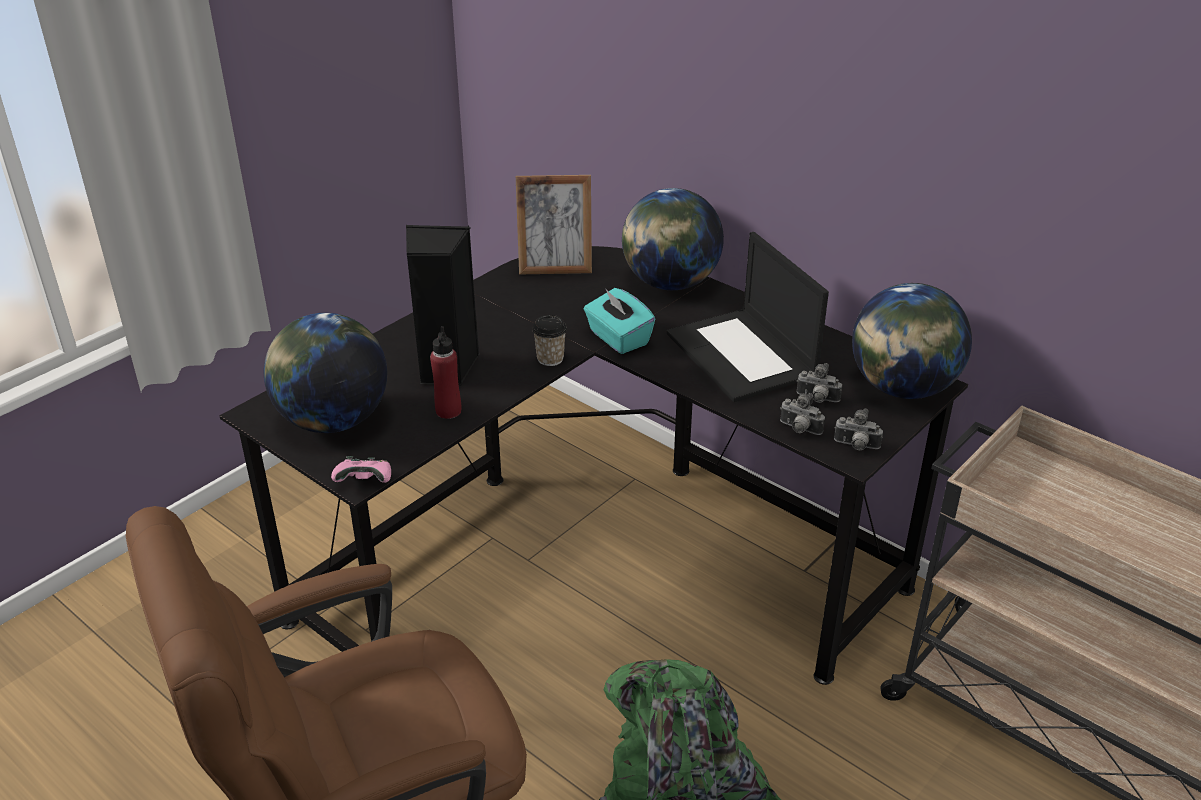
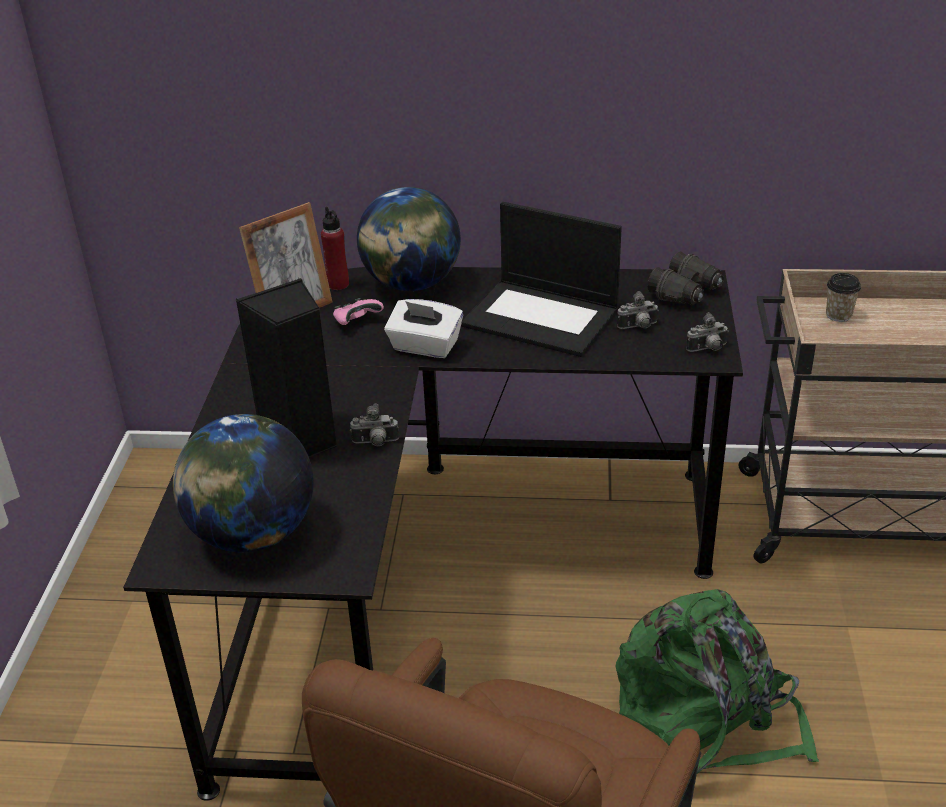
camera: 35 degrees left, 0 degrees up
(365, 482) = (356, 571): pink game controller -> pink game controller (357, 322)
(448, 411) = (353, 473): red bottle -> red bottle (338, 284)
(550, 359) = (388, 389): cup -> cup (838, 315)
(618, 338) = (425, 347): turquoise tissue box -> white tissue box
(799, 429) = (654, 355): camera -> camera (375, 443)
(902, 388) = (686, 292): globe -> black binoculars

